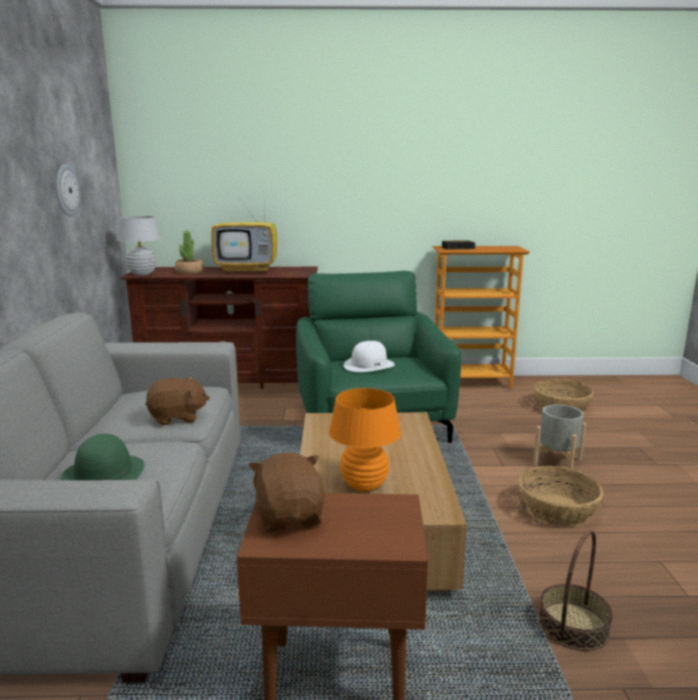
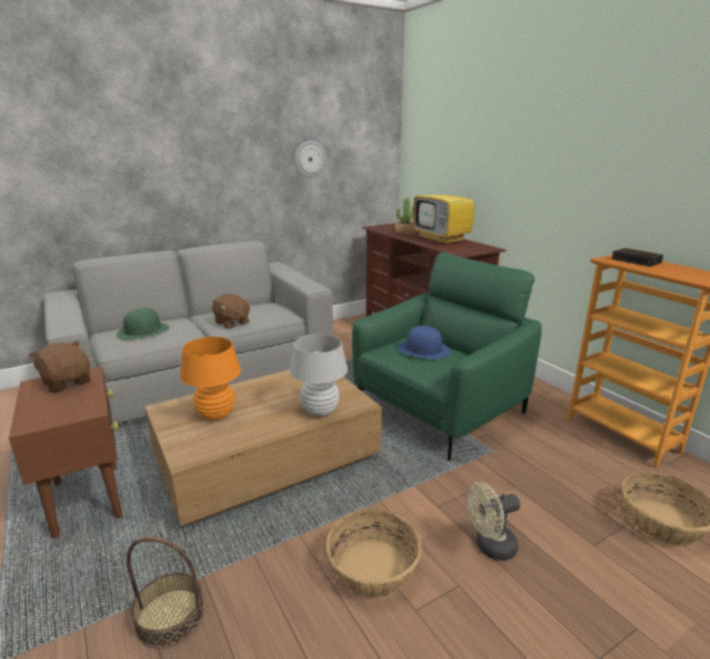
camera: 60 degrees right, 5 degrees up
(142, 274) = (378, 227): white table lamp -> white table lamp (319, 411)
(290, 517) = (67, 382): brown plush toy -> brown plush toy turned 90 degrees counterclockwise
(369, 365) = (424, 349): white hat -> blue hat
(557, 462) = (490, 547): grey planter -> beige fan

